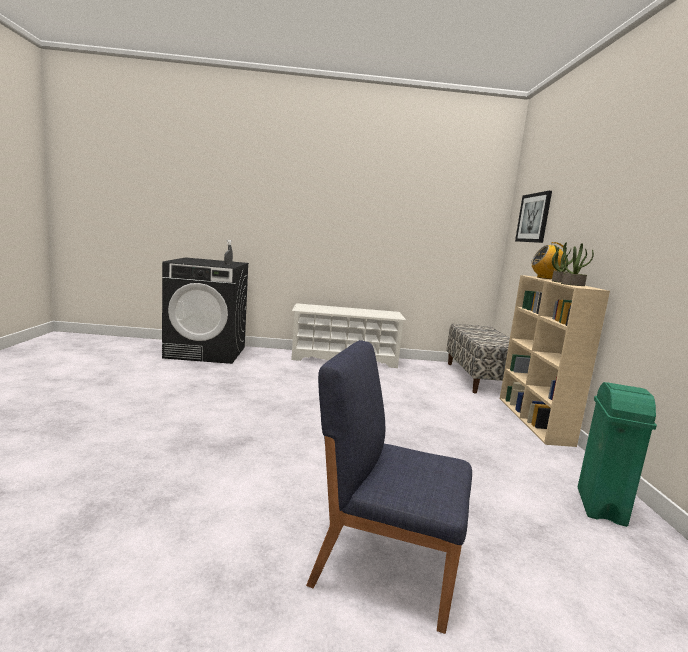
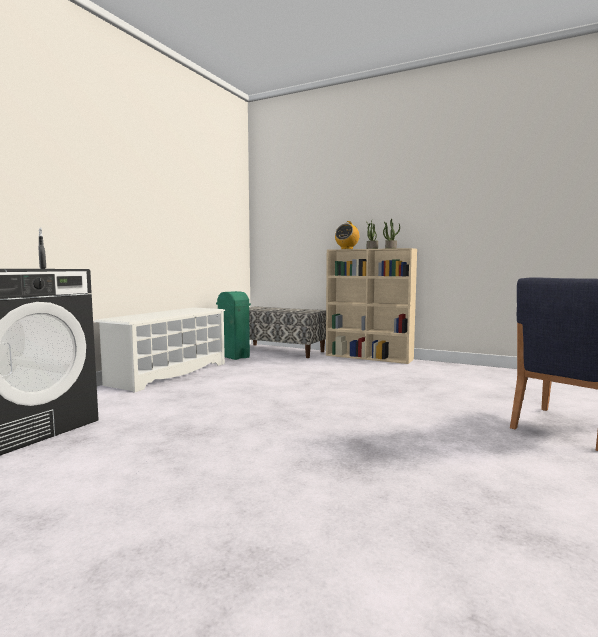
camera: 60 degrees left, 5 degrees down
(533, 218) = (295, 205): picture -> none
(600, 507) = (488, 373): green trash can -> green trash can (234, 356)

